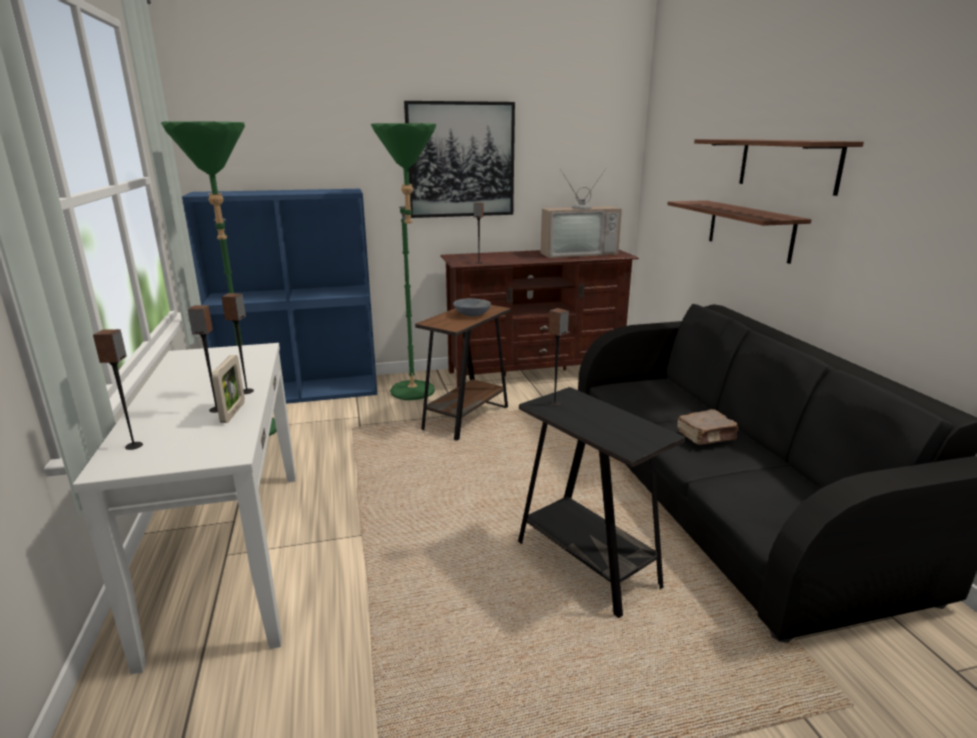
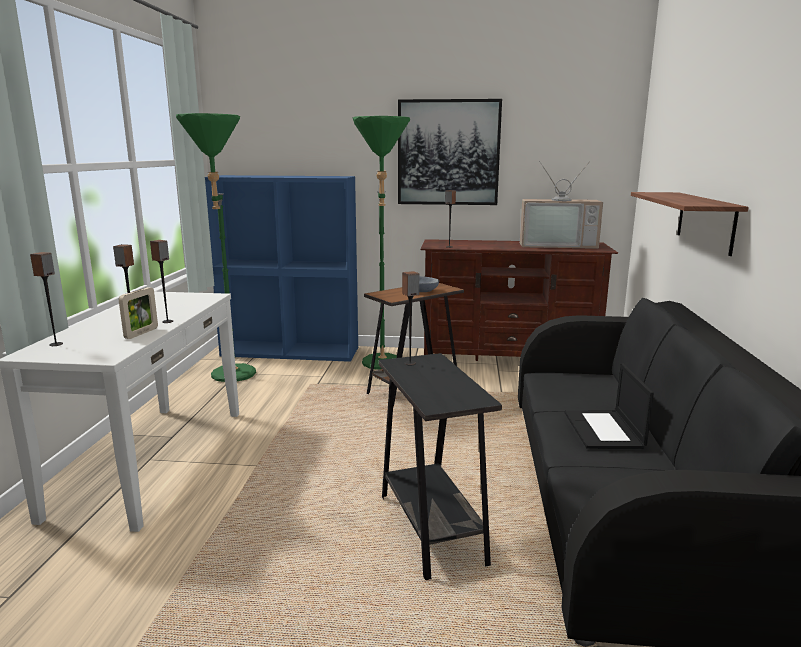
camera: 20 degrees right, 5 degrees down
(706, 436) = (604, 430): brown book -> laptop
(788, 164) = (734, 149): shelf -> none

